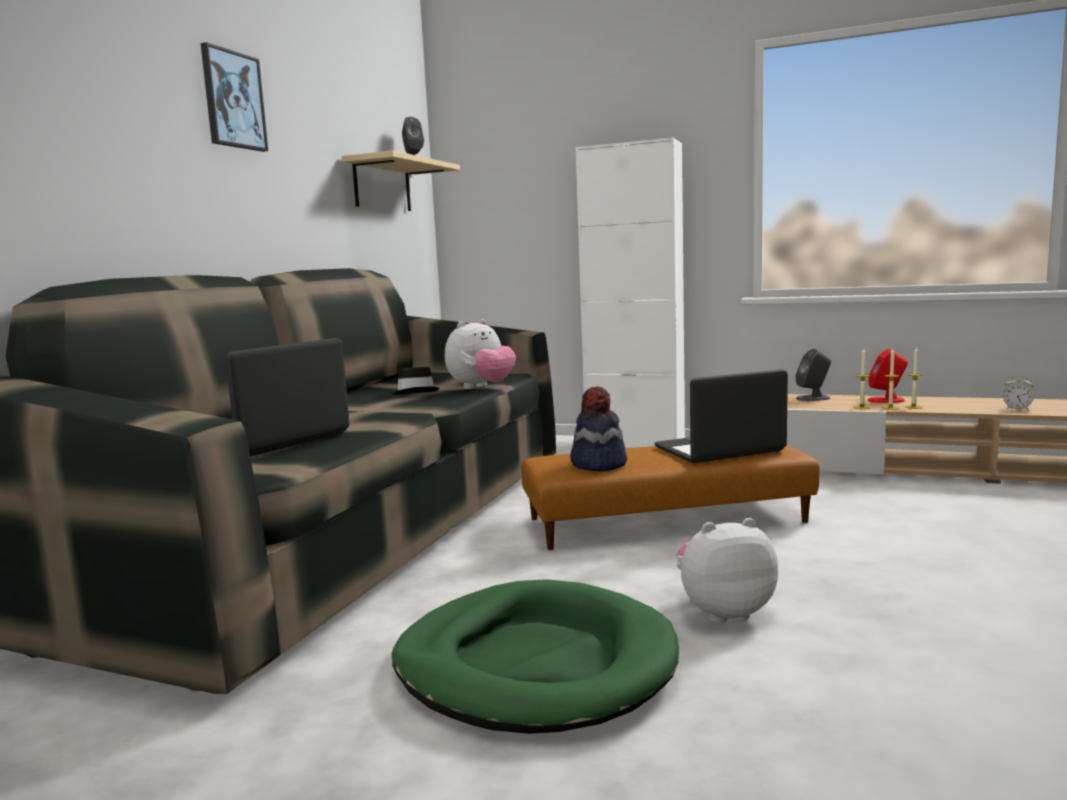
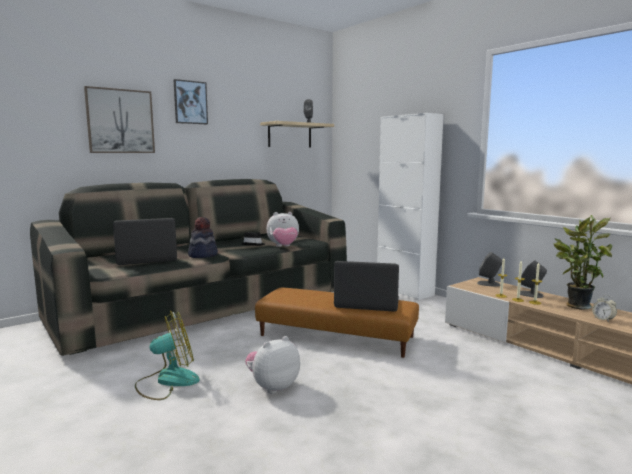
camera: 30 degrees right, 0 degrees up
(109, 128) = (120, 121): none -> picture
(535, 664) = (167, 381): green dog bed -> fan
(598, 464) = (296, 297): hat -> hat (202, 255)
(723, 612) = (272, 386): plush toy -> plush toy turned 60 degrees counterclockwise
(886, 400) = (531, 294): red speaker -> grey speaker
(957, 402) = (575, 305): none -> potted plant

